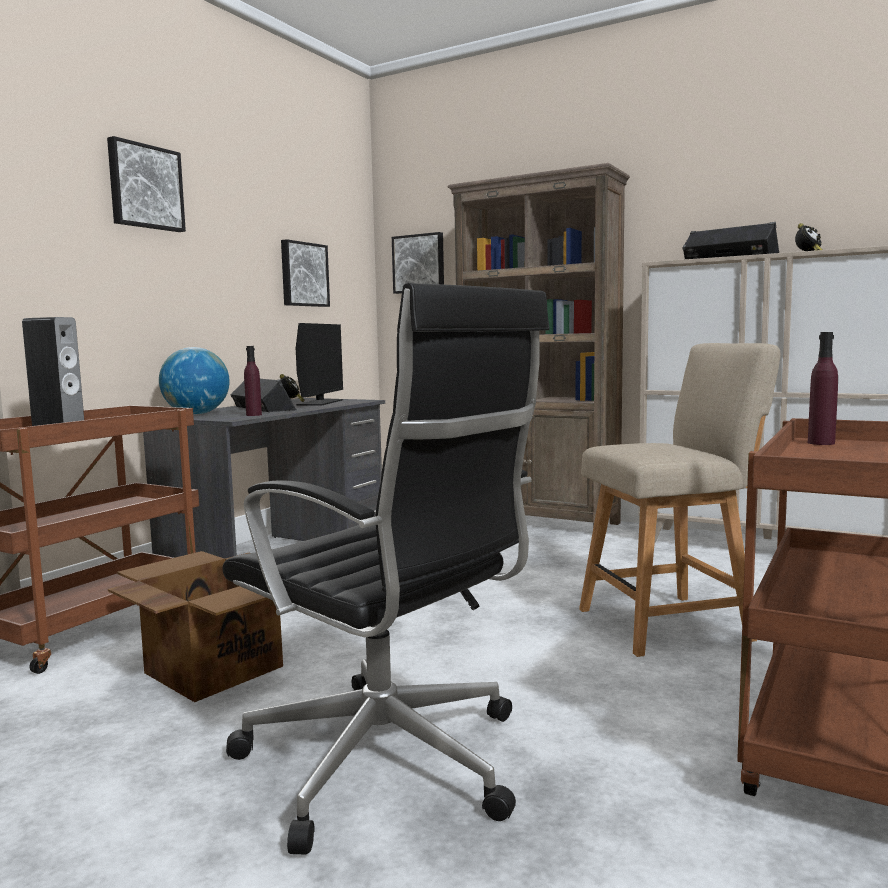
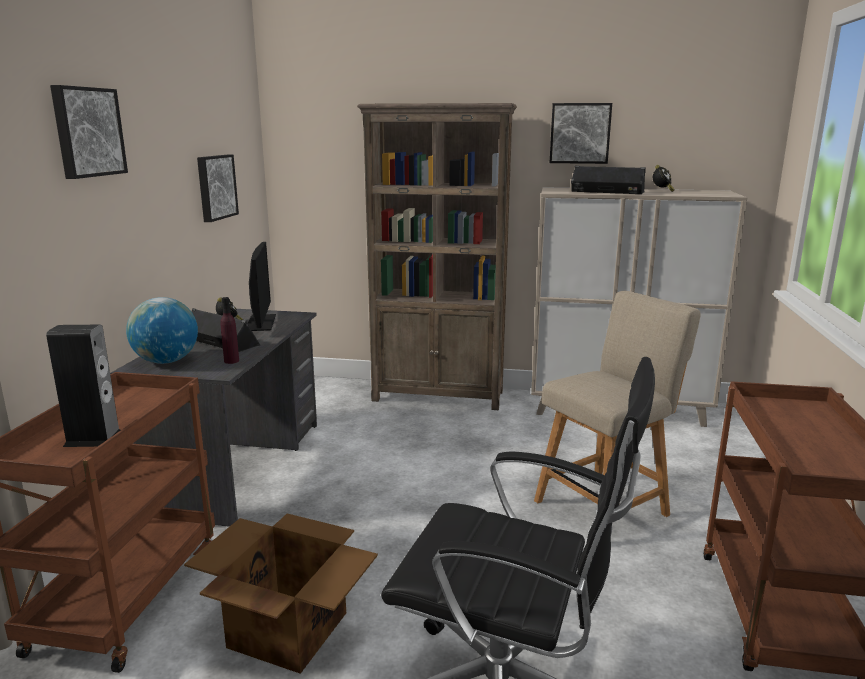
camera: 20 degrees left, 10 degrees up
(419, 263) = (312, 164): picture -> picture (580, 133)
(821, 443) = (759, 406): purple bottle -> none

